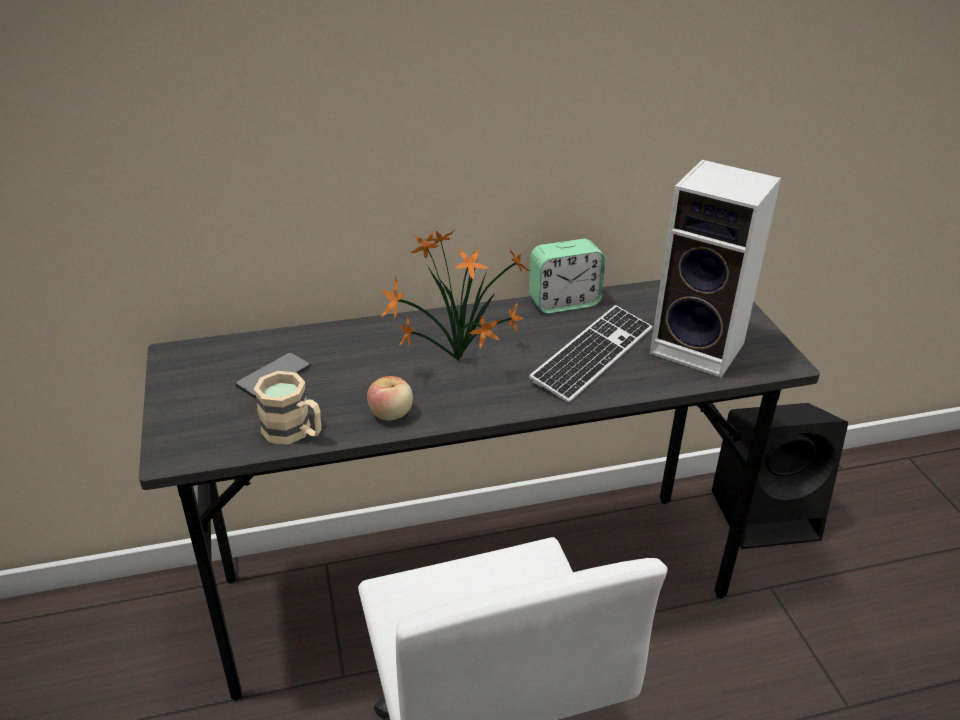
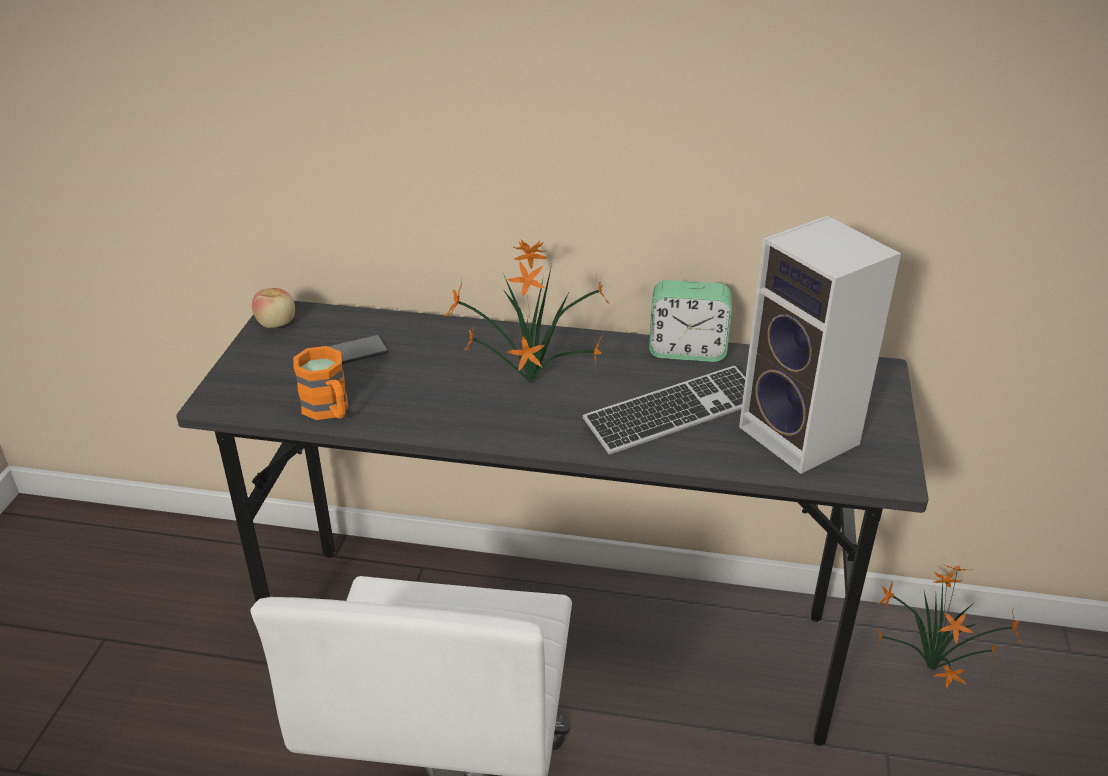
camera: 25 degrees right, 0 degrees up
(294, 432) = (329, 410): beige mug -> orange mug
(391, 414) = (428, 417): apple -> apple (277, 324)
(767, 514) = (935, 672): black speaker -> potted plant

